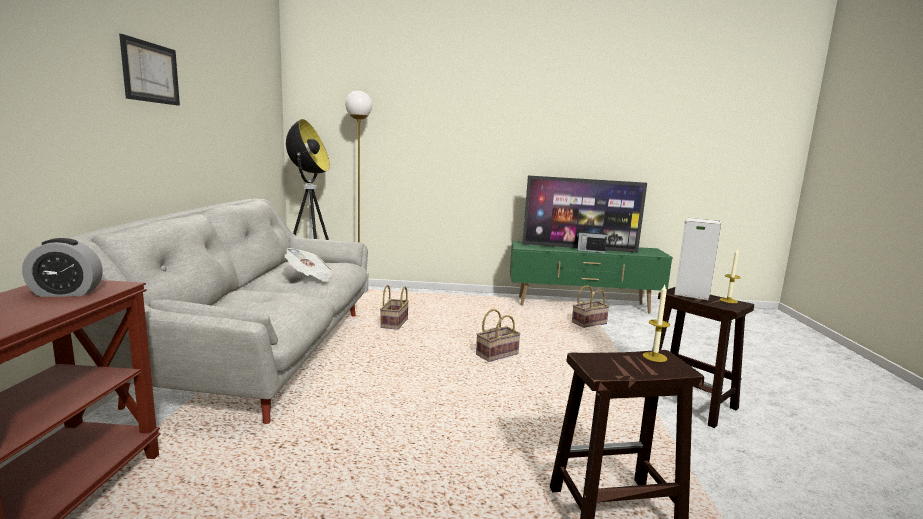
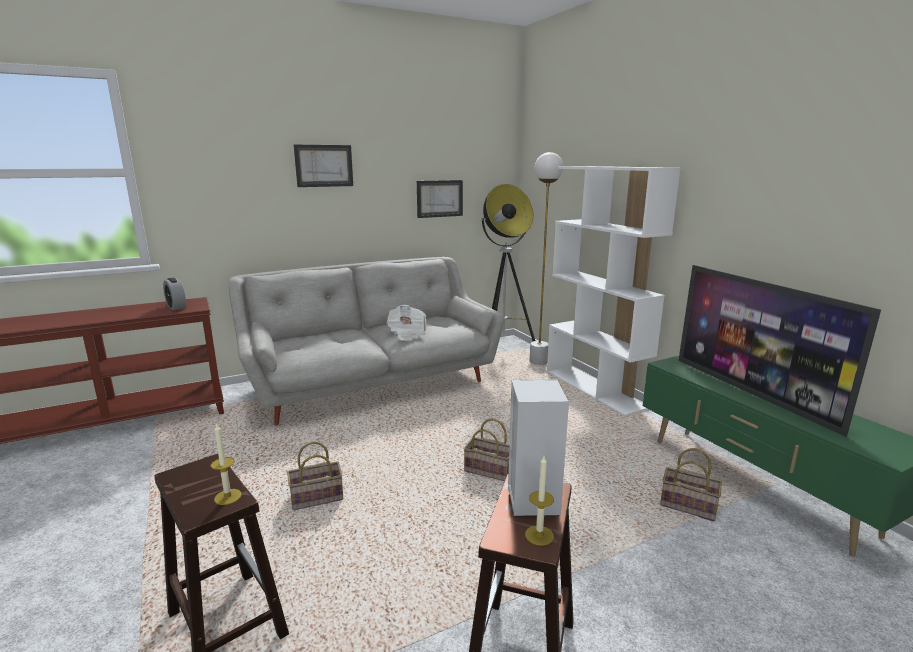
camera: 60 degrees right, 5 degrees up
(241, 131) = (439, 198): none -> picture
(395, 324) = (489, 401): basket -> basket (315, 499)
(432, 294) = (595, 389): none -> white bookcase
(590, 251) = (754, 402): radio -> none

